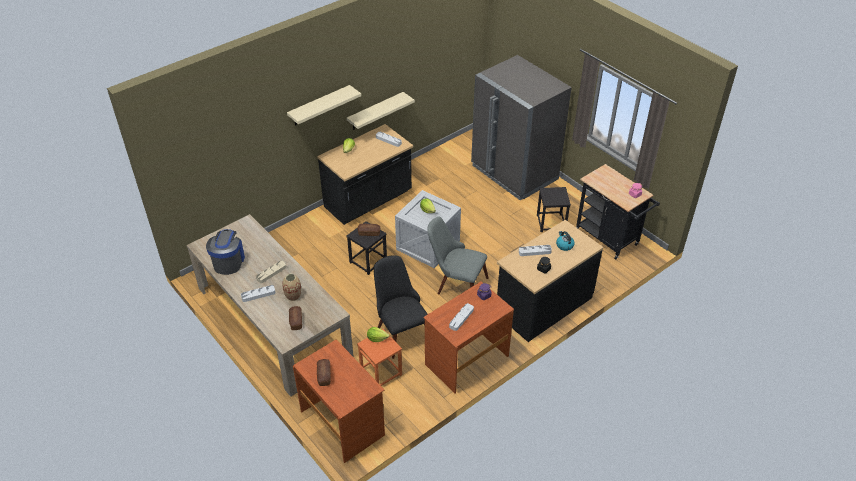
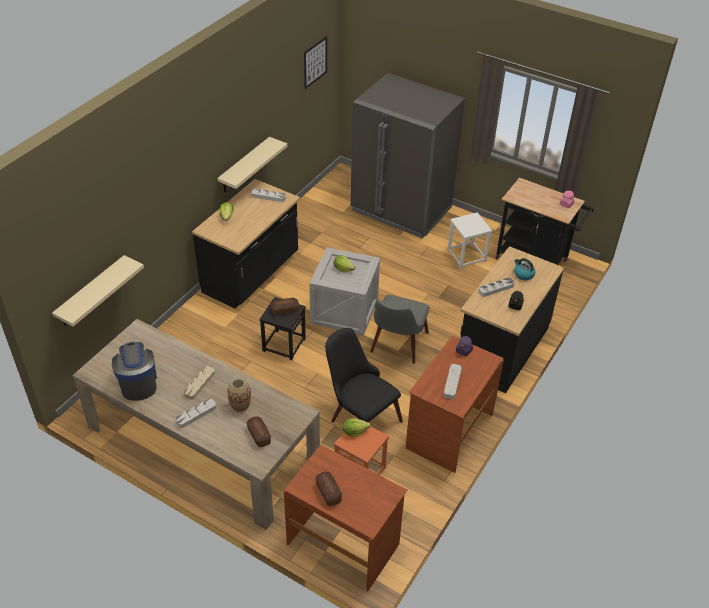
camera: 20 degrees left, 0 degrees up
(319, 106) = (190, 168): beige shelf -> beige shelf (91, 292)
(456, 36) = (315, 62): none -> picture
(456, 284) = (396, 347): grey chair -> grey chair turned 75 degrees counterclockwise
(550, 223) = (466, 256): black stool -> white stool

